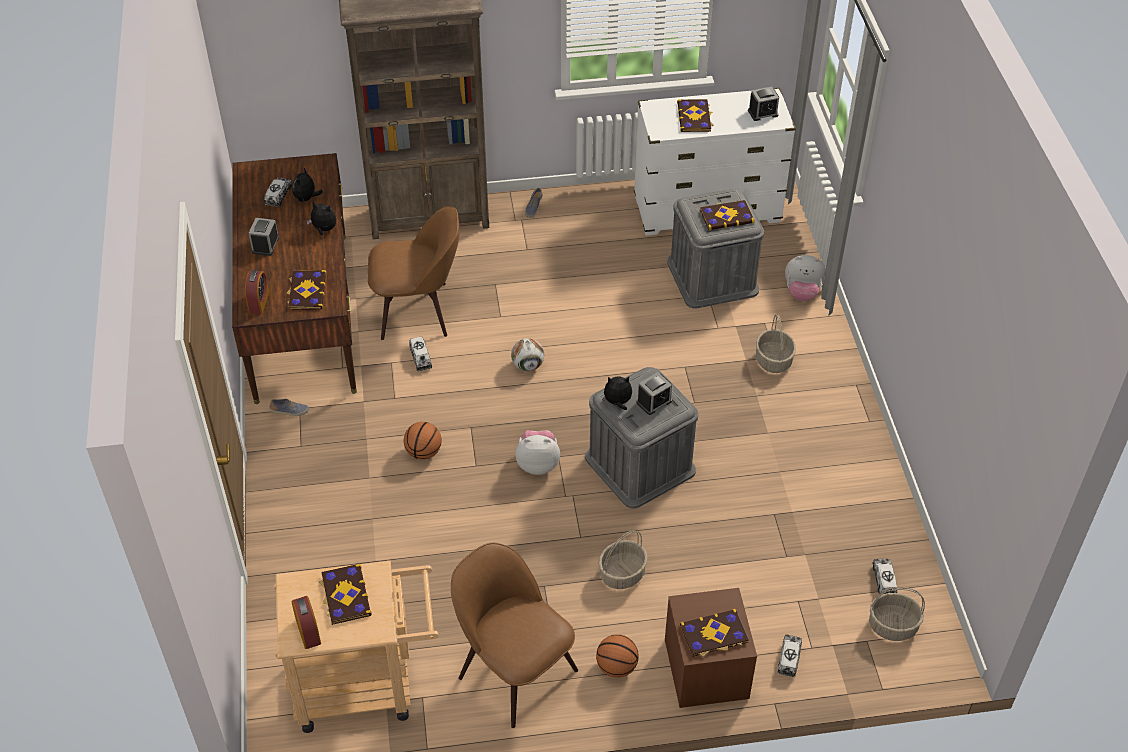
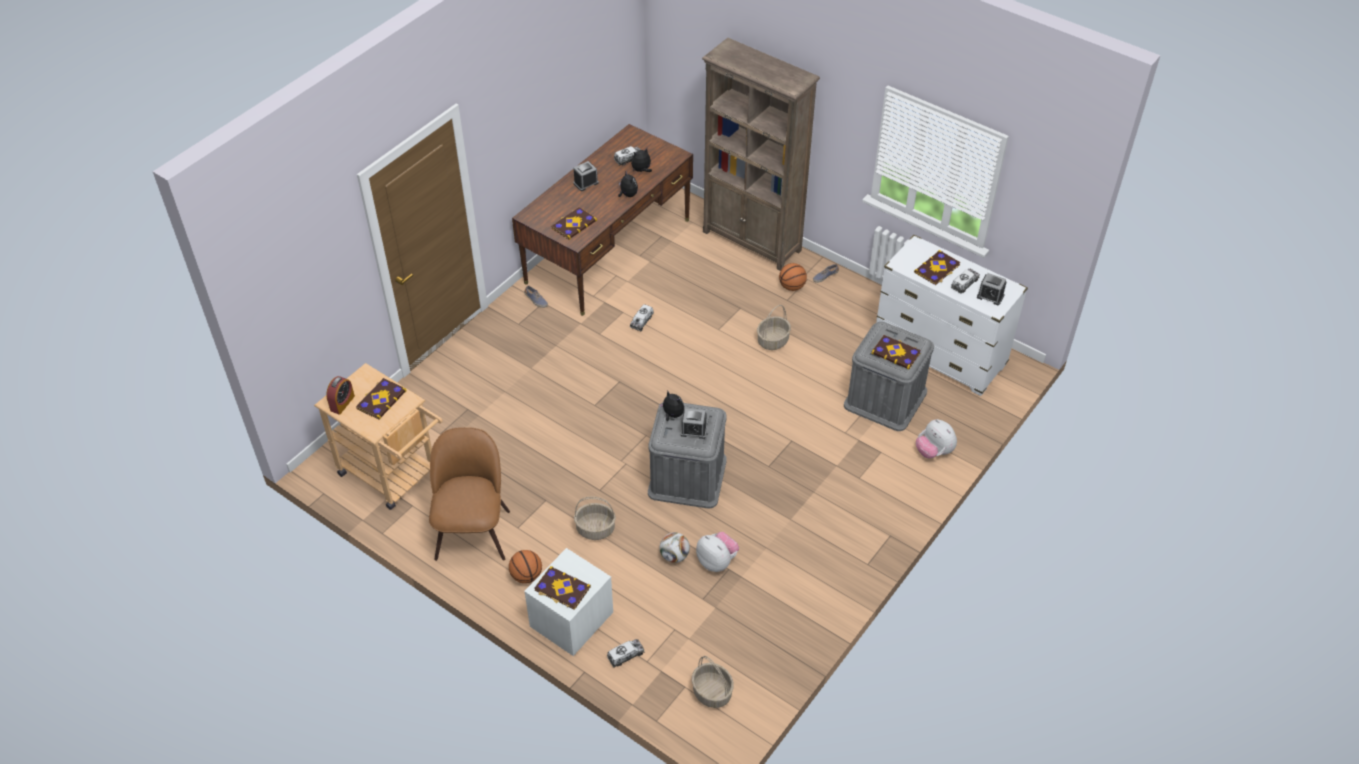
camera: 45 degrees right, 0 degrees up
(259, 302) = (542, 213): alarm clock -> none
(418, 310) = (675, 292): brown chair -> none
(423, 452) = (576, 376): basketball -> basketball (792, 287)
(528, 365) = (697, 370): football -> football (674, 556)
(538, 463) = (629, 430): plush toy -> plush toy (717, 561)
(706, 670) = (571, 620): brown nightstand -> white nightstand
(774, 361) = (854, 479): basket -> basket (773, 341)
(884, 580) = (743, 663): toy truck -> toy truck (964, 284)

